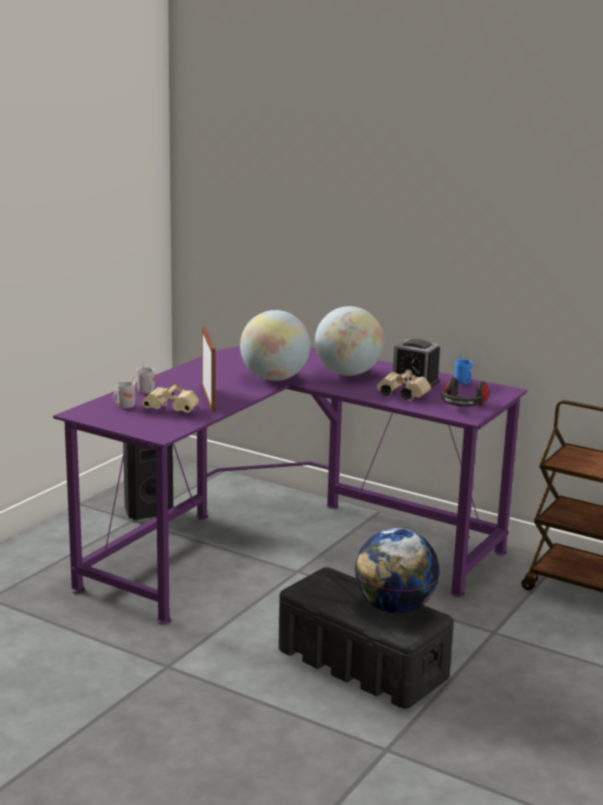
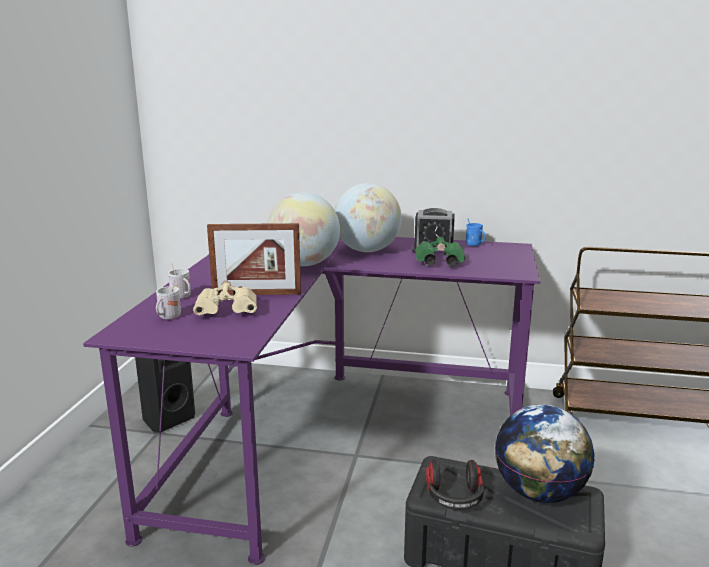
camera: 20 degrees left, 0 degrees up
(208, 399) = (256, 294): picture frame -> picture frame turned 120 degrees clockwise
(400, 395) = (438, 263): beige binoculars -> green binoculars
(462, 406) = (503, 265): headphones -> headphones (454, 498)

